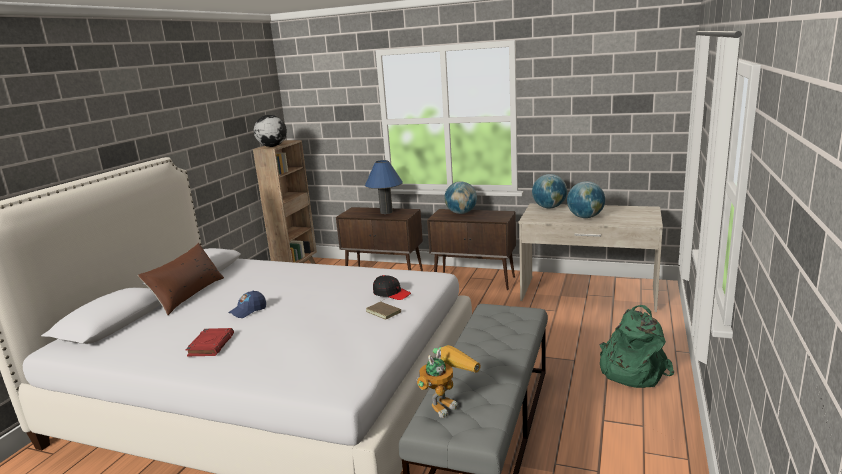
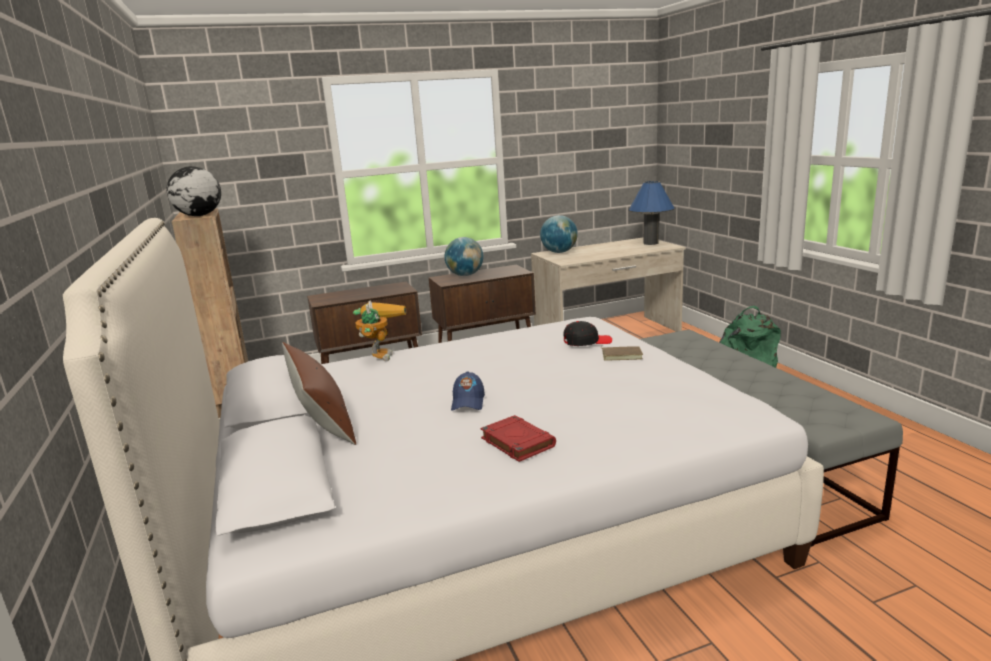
camera: 40 degrees left, 0 degrees up
(386, 212) = (371, 291): blue table lamp -> blue table lamp (650, 243)
(447, 402) = (790, 408): toy robot -> toy robot (380, 354)
(585, 217) = (611, 252): globe -> none

